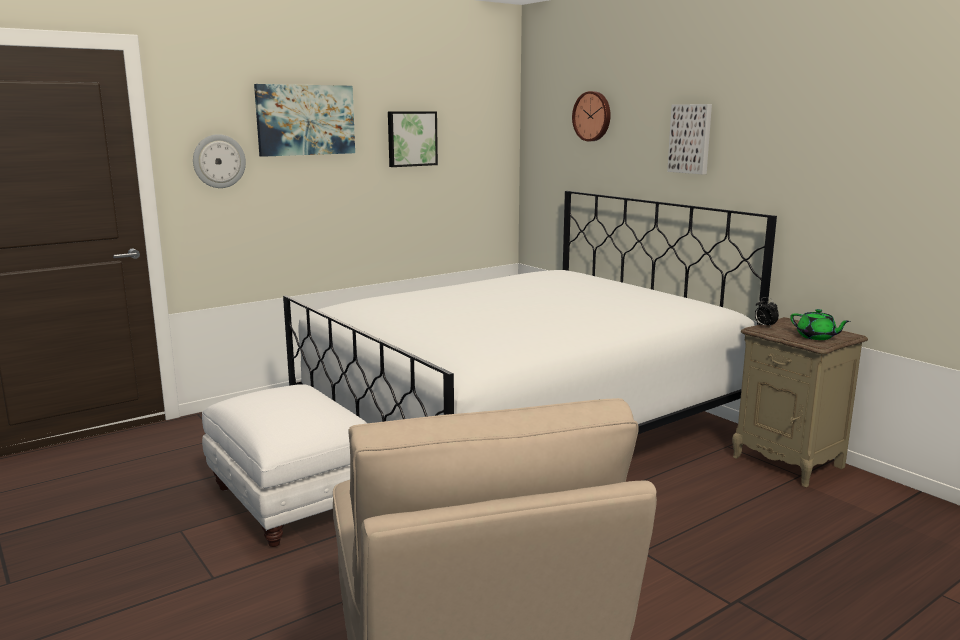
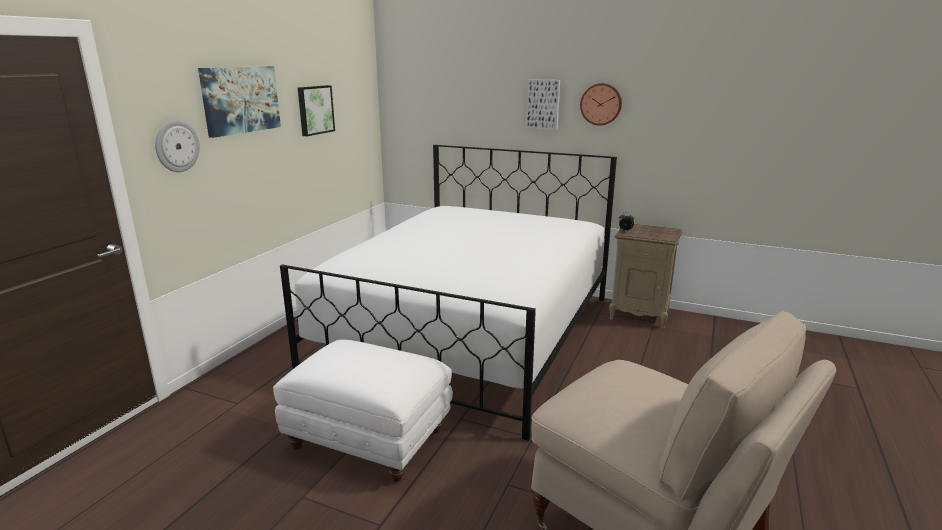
camera: 30 degrees left, 5 degrees up
(593, 116) = (453, 86): wall clock -> wall clock (601, 104)
(816, 337) = (661, 234): green teapot -> none

